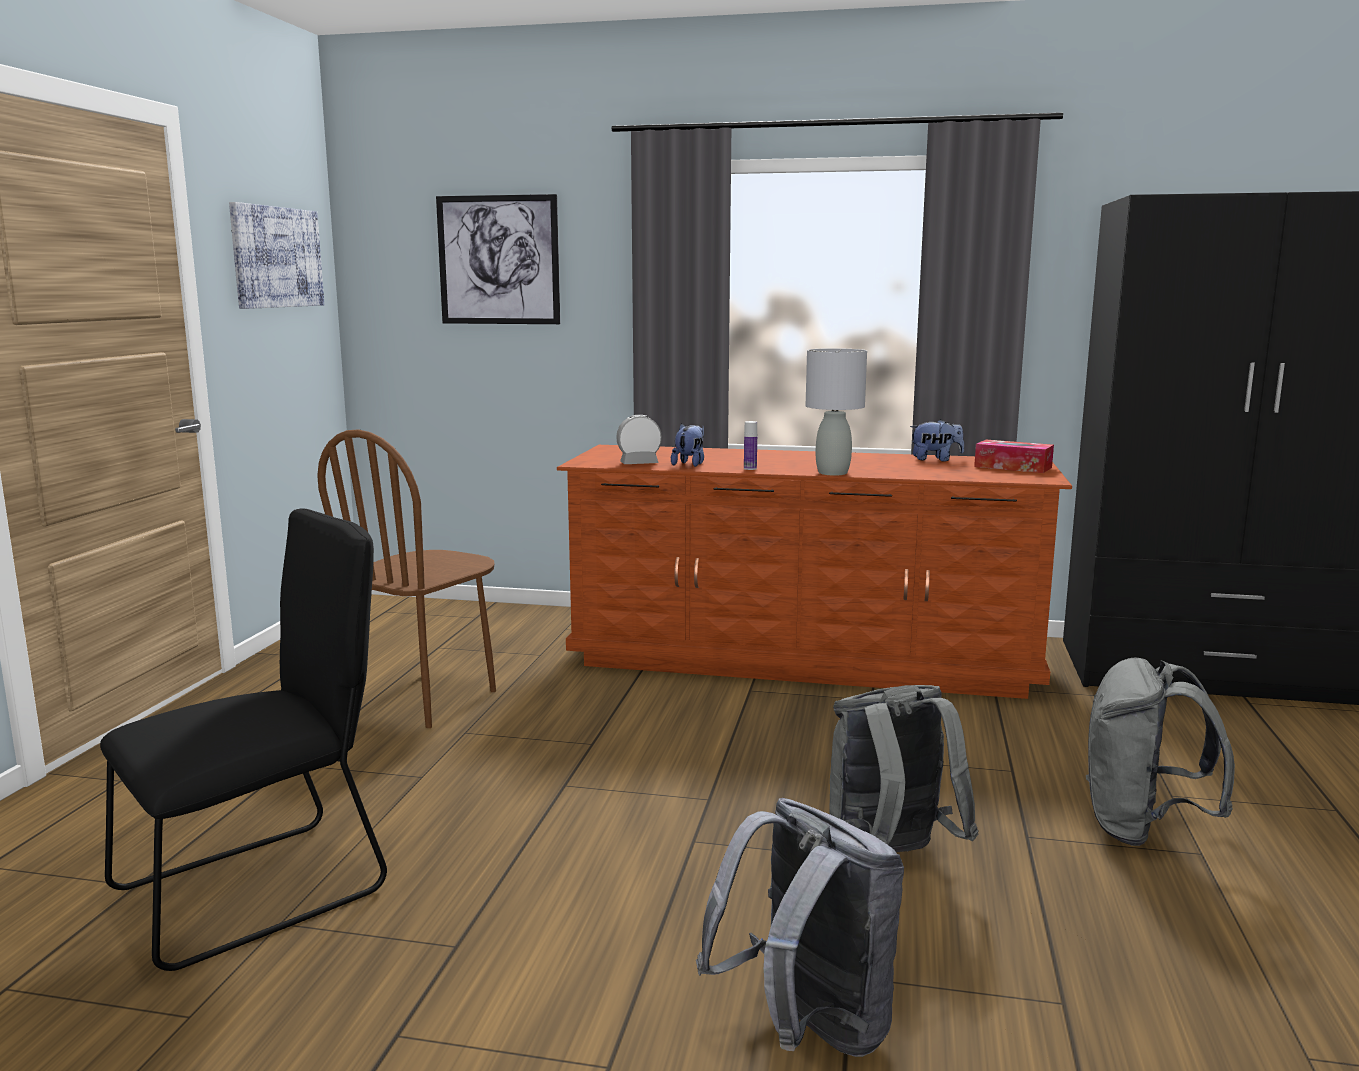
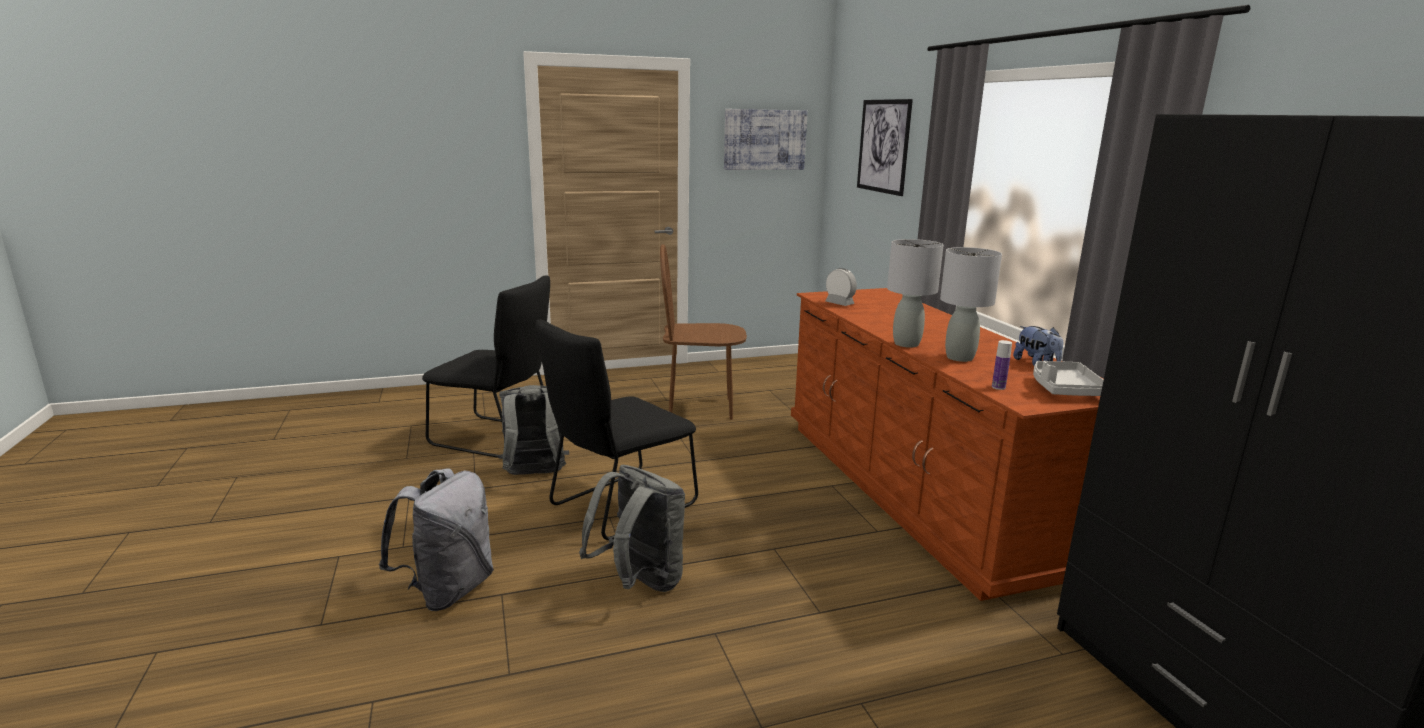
camera: 60 degrees right, 5 degrees up
(669, 828) = (618, 507): none -> black chair
(690, 464) = (860, 312): plush toy -> none
(750, 468) = (876, 325): bottle -> bottle (998, 387)
(896, 470) = (959, 357): none -> grey table lamp
(1013, 467) = (1064, 389): tissue box -> grey tray
(1142, 829) = (778, 689): grey backpack -> grey backpack (535, 475)

